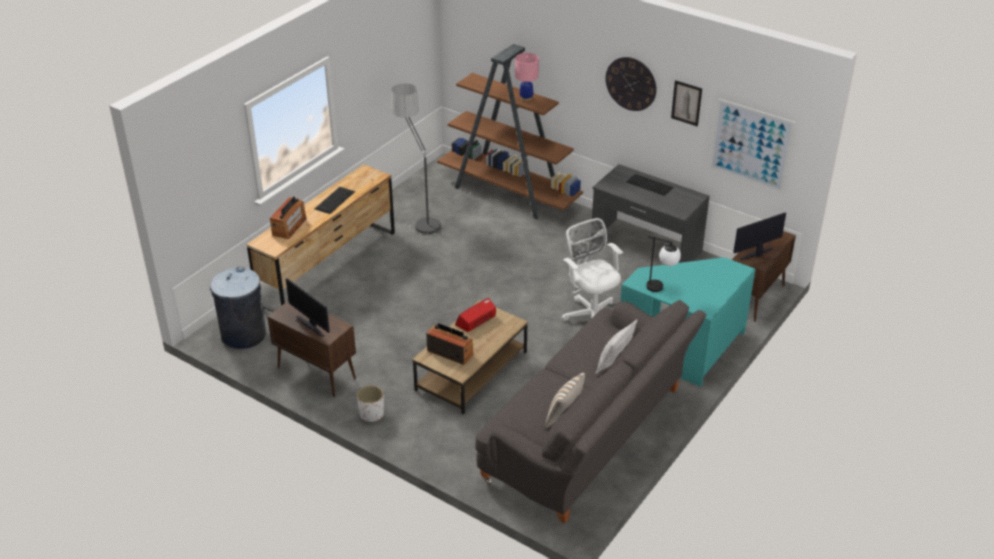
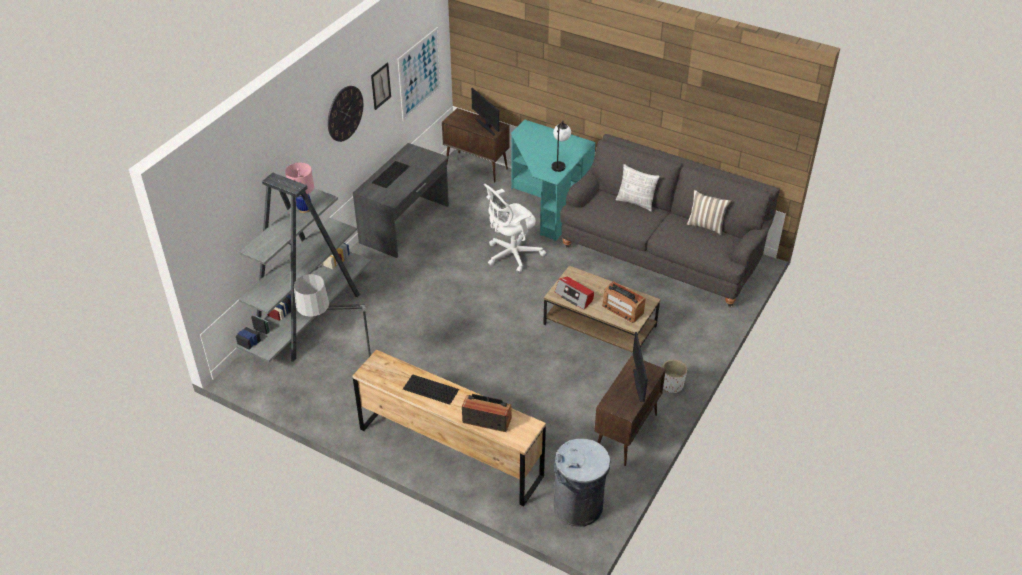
camera: 95 degrees left, 5 degrees up
(311, 326) = (639, 385): monitor -> monitor turned 135 degrees clockwise
(450, 352) = (622, 309): radio -> radio turned 75 degrees counterclockwise
(509, 194) = (309, 317): brown bookcase -> grey bookcase

